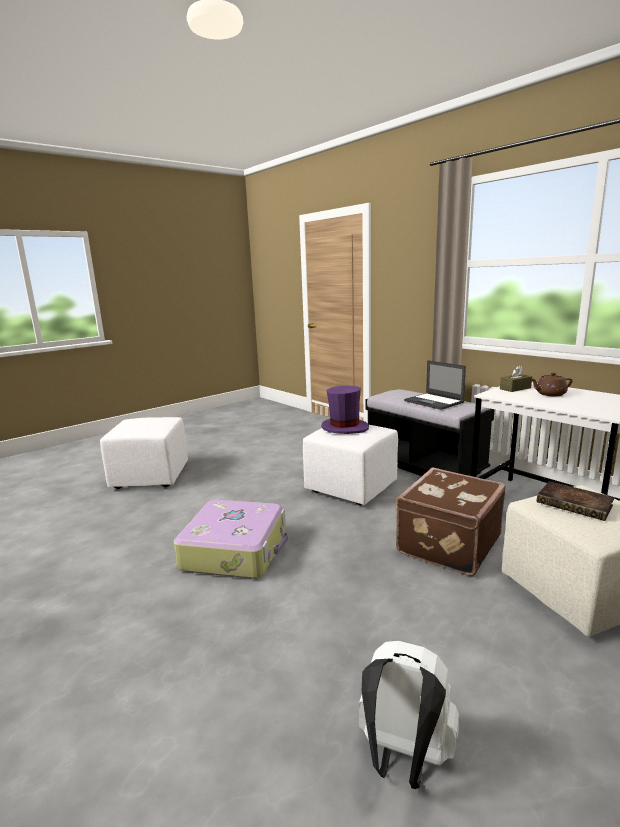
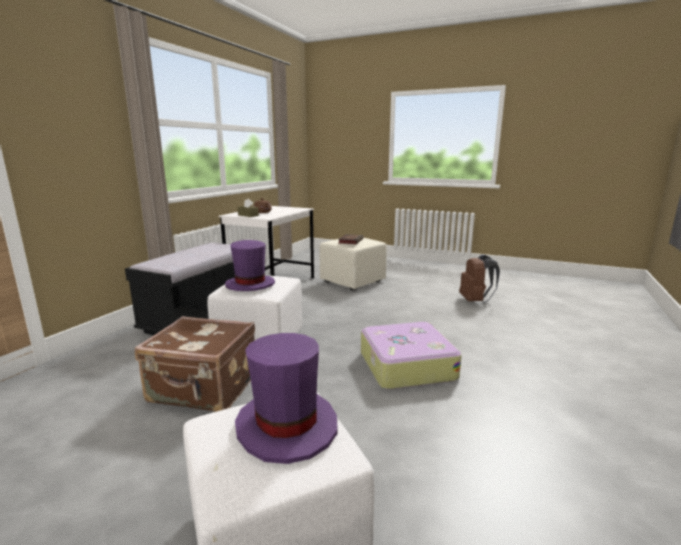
camera: 115 degrees left, 0 degrees up
(142, 426) = (287, 426): none -> purple hat
(404, 757) = (475, 301): white backpack -> brown backpack
(434, 402) = (204, 250): laptop -> none
(446, 544) = (332, 303): brown suitcase -> brown suitcase (204, 389)

